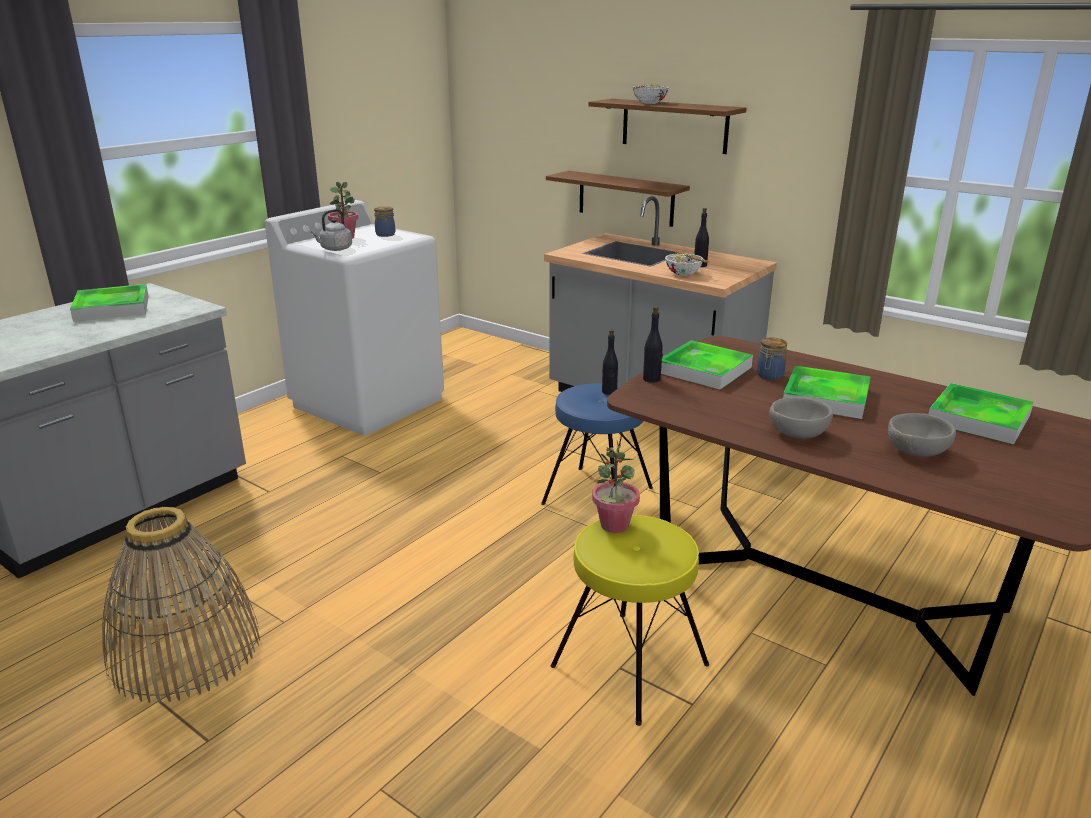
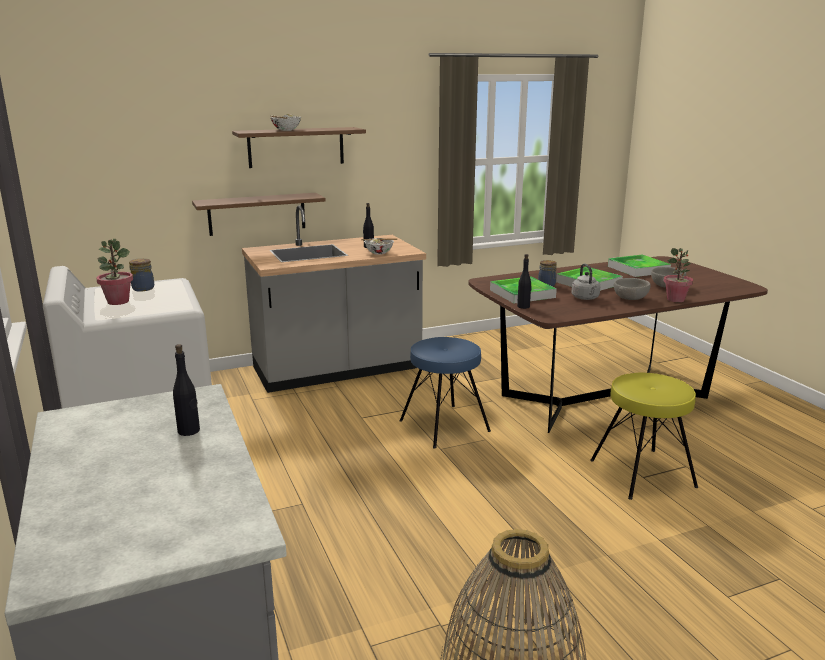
camera: 60 degrees left, 5 degrees down
(112, 308) = (114, 439): tray -> none
(335, 249) = (154, 310): grey kettle -> grey kettle (585, 298)
(609, 392) = (439, 342): black bottle -> black bottle (189, 431)
(614, 525) = (628, 385): potted plant -> potted plant (675, 299)

